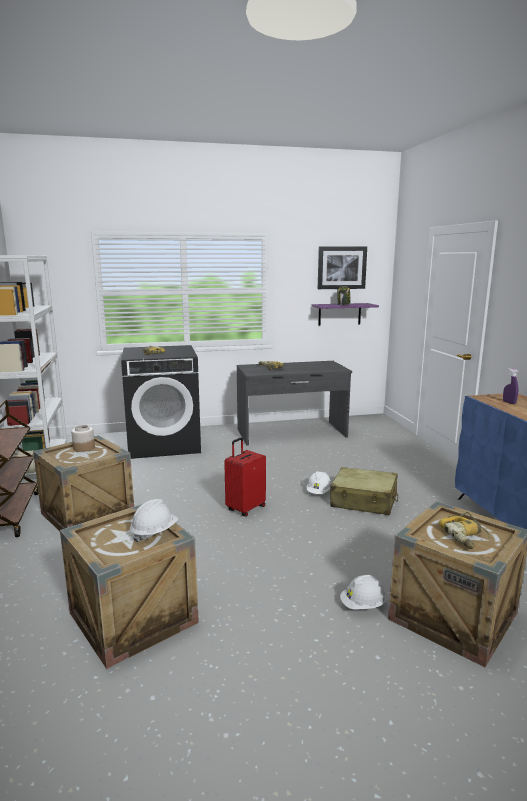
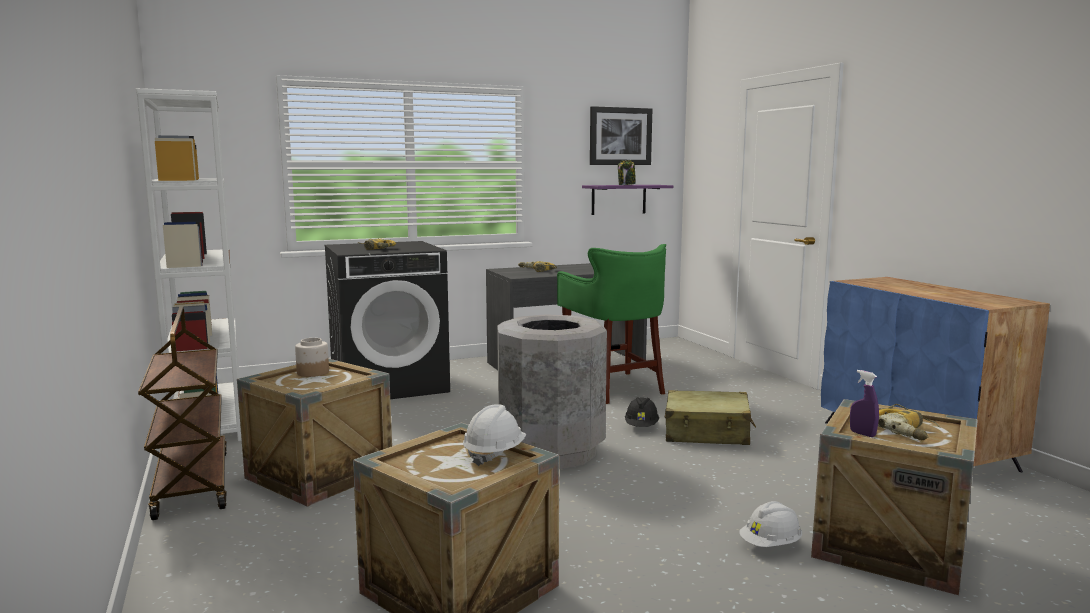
camera: 10 degrees left, 5 degrees down
(245, 508) = (550, 451): red suitcase -> grey trash can
(315, 456) = (614, 387): none -> green stool
(319, 492) = (641, 427): white hard hat -> black hard hat
(509, 402) = (889, 284): purple spray bottle -> purple spray bottle (862, 434)

